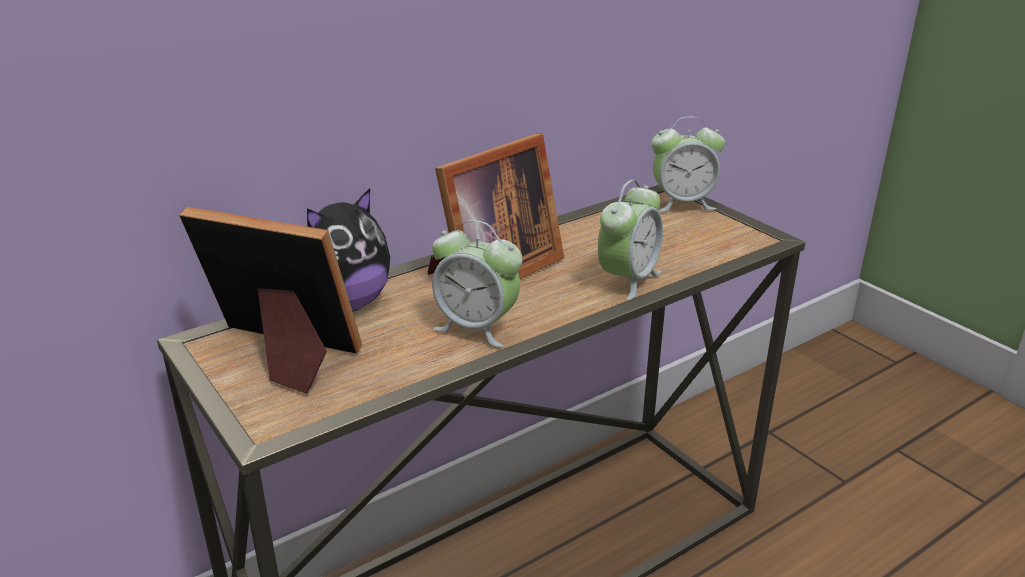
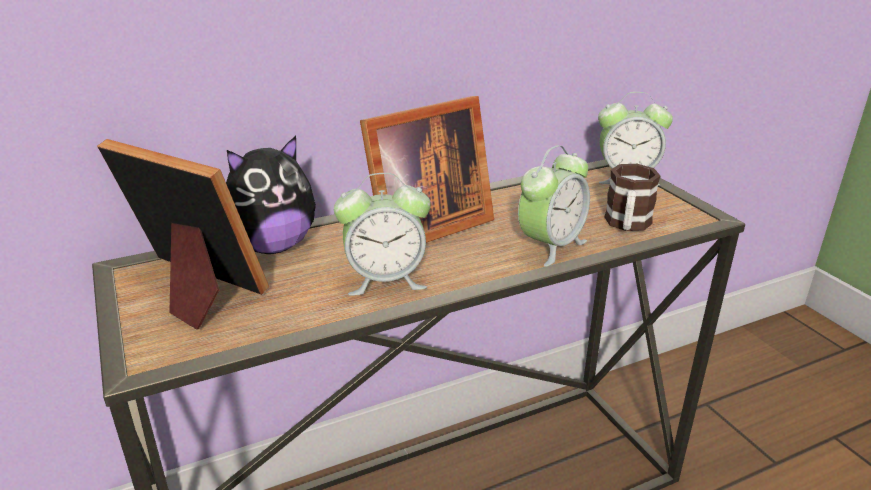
camera: 10 degrees right, 0 degrees up
(477, 327) = (385, 280): alarm clock -> alarm clock turned 45 degrees counterclockwise
(695, 252) = (627, 225): none -> mug

